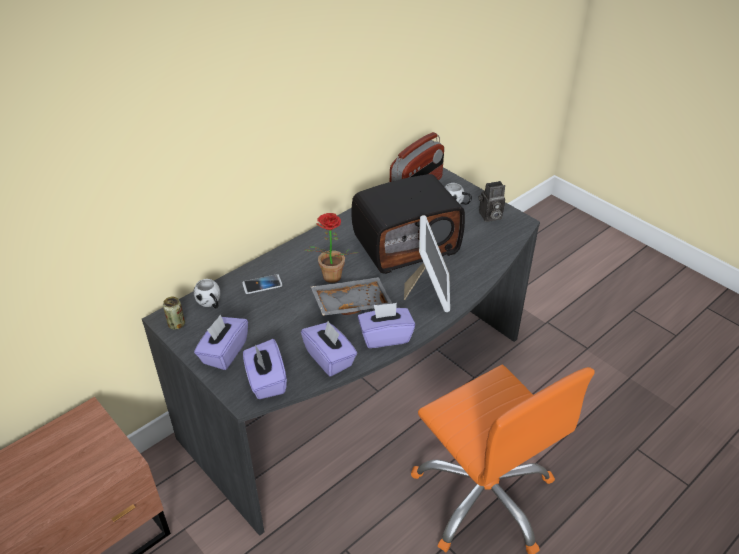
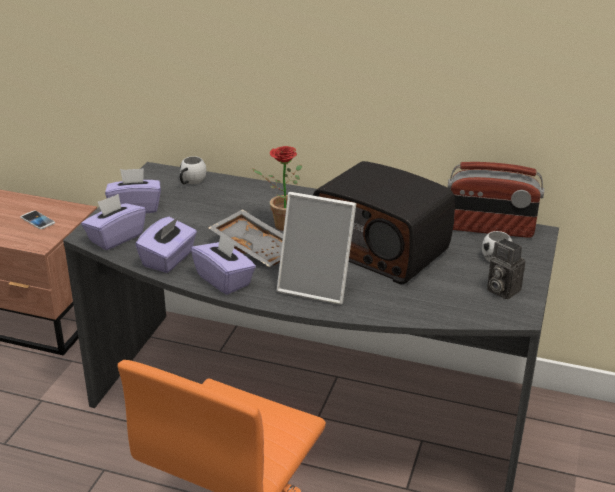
camera: 60 degrees right, 10 degrees down
(176, 324) = (152, 177): can -> none
(262, 285) = (238, 196): phone -> phone (37, 221)
(428, 292) = (317, 286): picture frame -> picture frame turned 45 degrees clockwise

